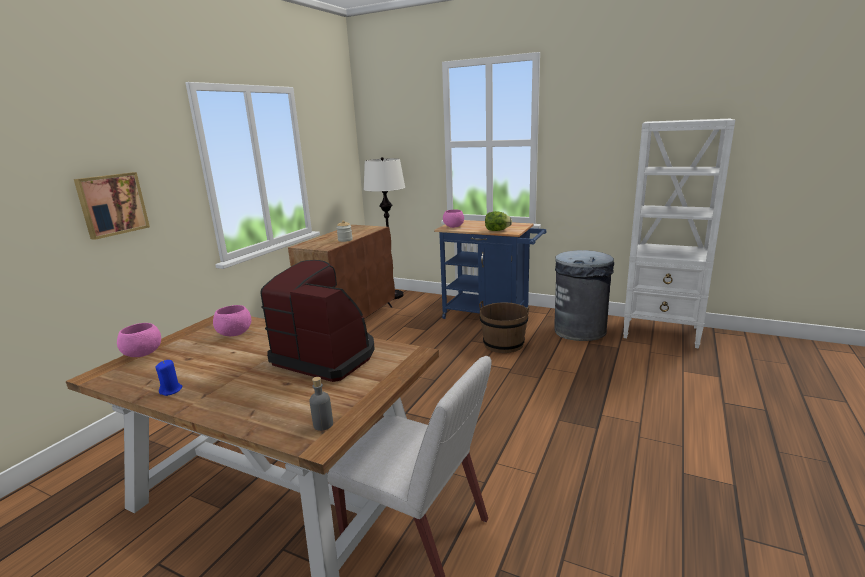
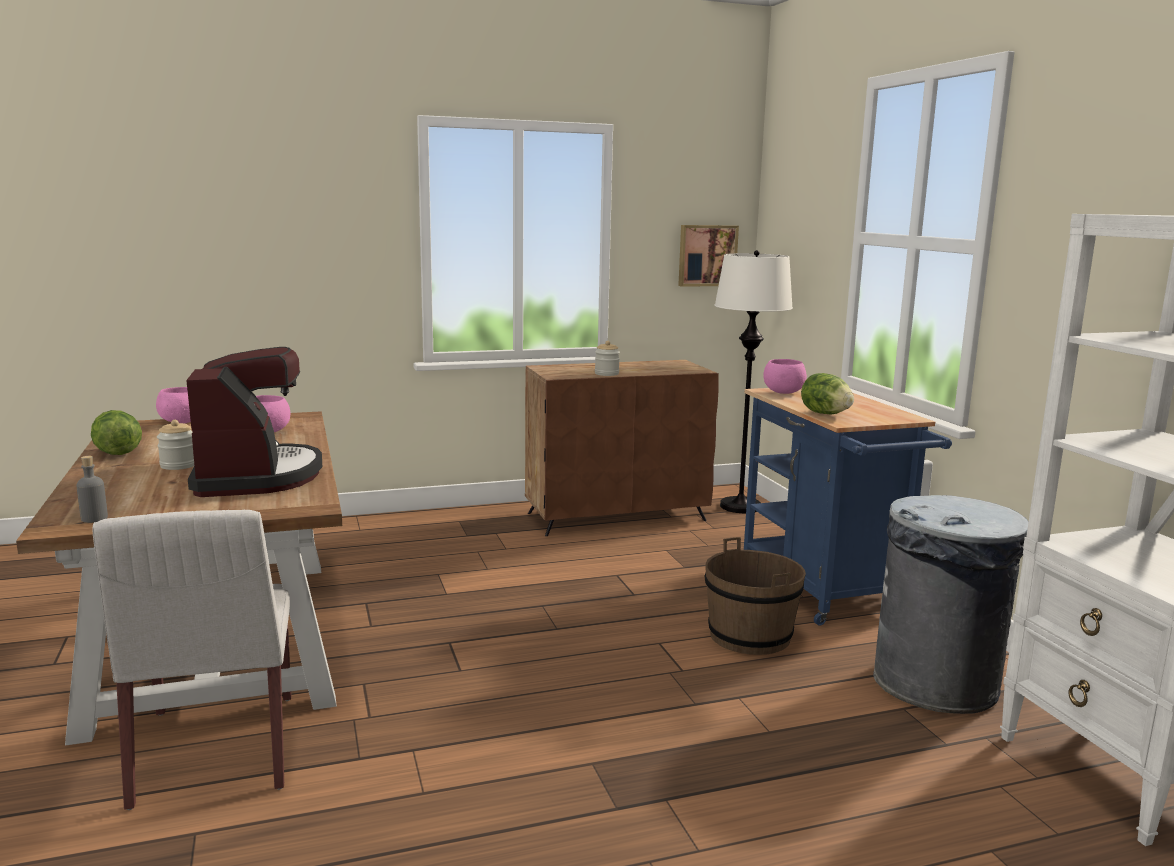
camera: 45 degrees right, 5 degrees down
(112, 204) = (281, 257): picture -> picture (707, 255)
(171, 390) = (117, 453): blue candle -> lettuce
(252, 374) = (178, 465): none -> jar

